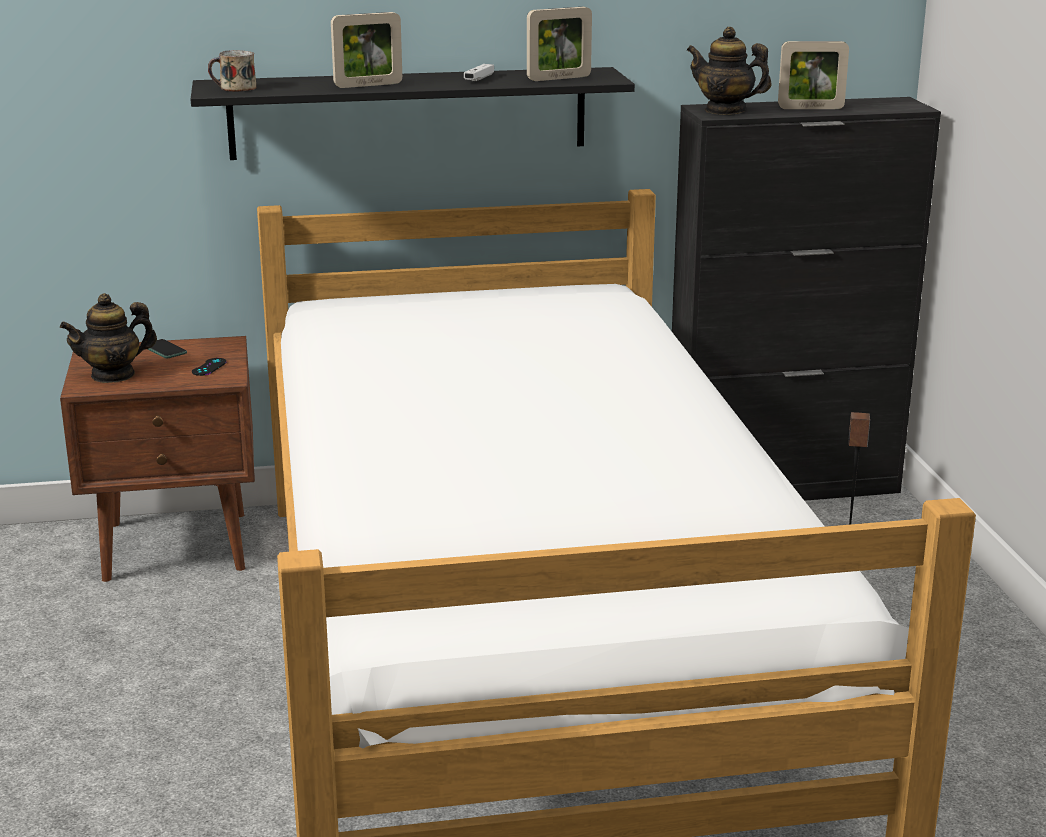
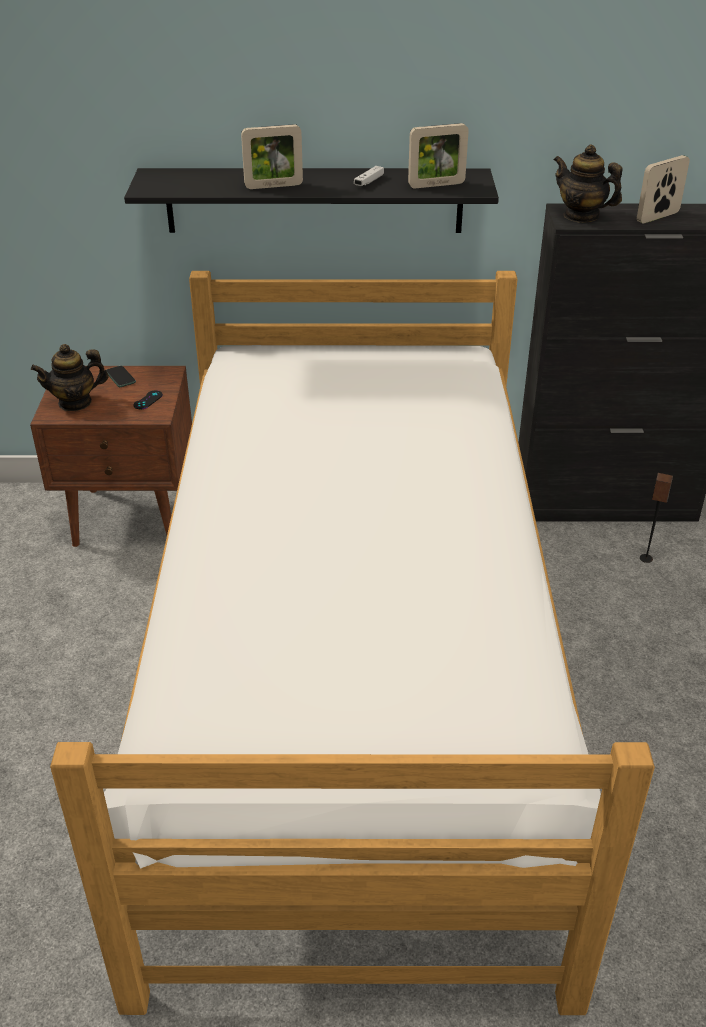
camera: 10 degrees right, 15 degrees up
(236, 88) = (165, 184): mug -> none
(810, 108) = (657, 217): picture frame -> picture frame turned 135 degrees clockwise

